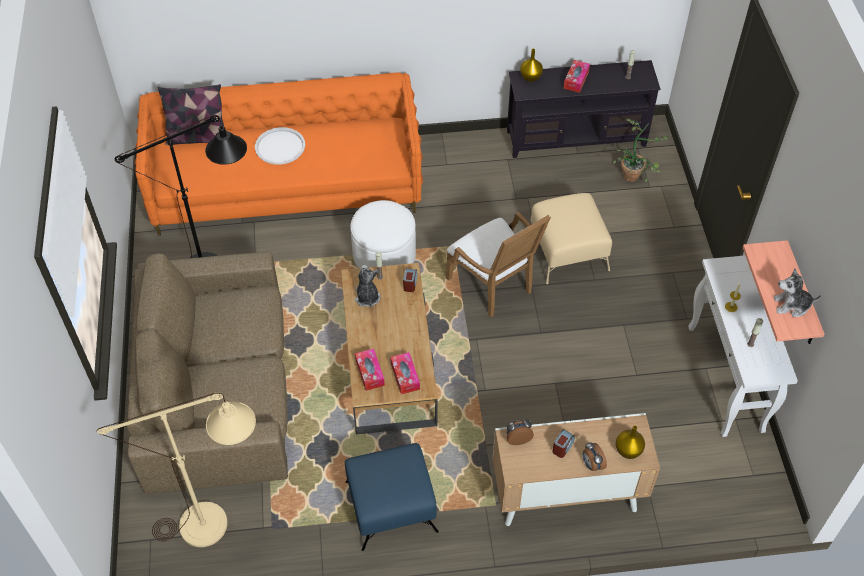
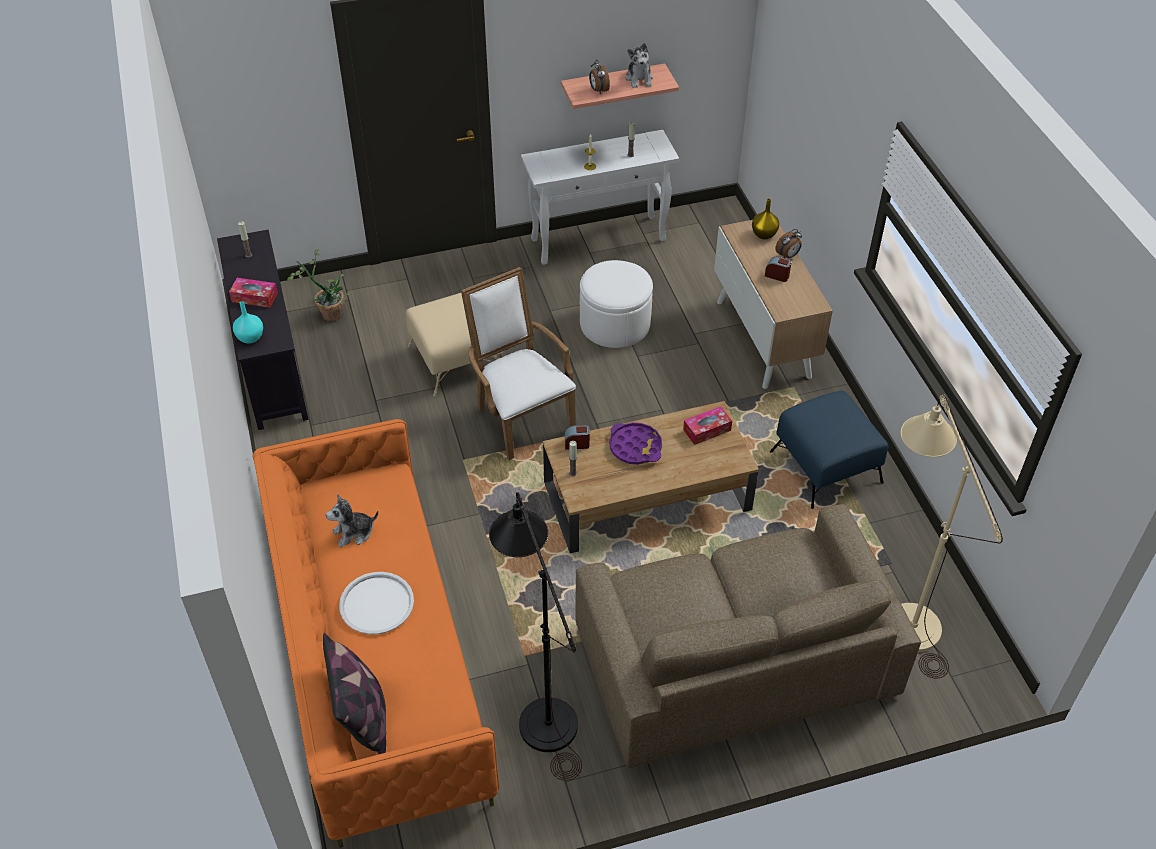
camera: 100 degrees left, 5 degrees down
(367, 297) = (606, 480): plush toy -> plush toy (354, 533)
(370, 373) = (711, 461): tissue box -> none
(384, 255) = (487, 525): white ottoman -> white ottoman (615, 323)
(397, 322) = (635, 447): none -> purple tray
(494, 287) = (520, 416): white armchair -> white armchair turned 75 degrees counterclockwise
(518, 438) = (779, 305): alarm clock -> alarm clock (598, 90)
(531, 78) = (251, 337): yellow vase -> turquoise vase

